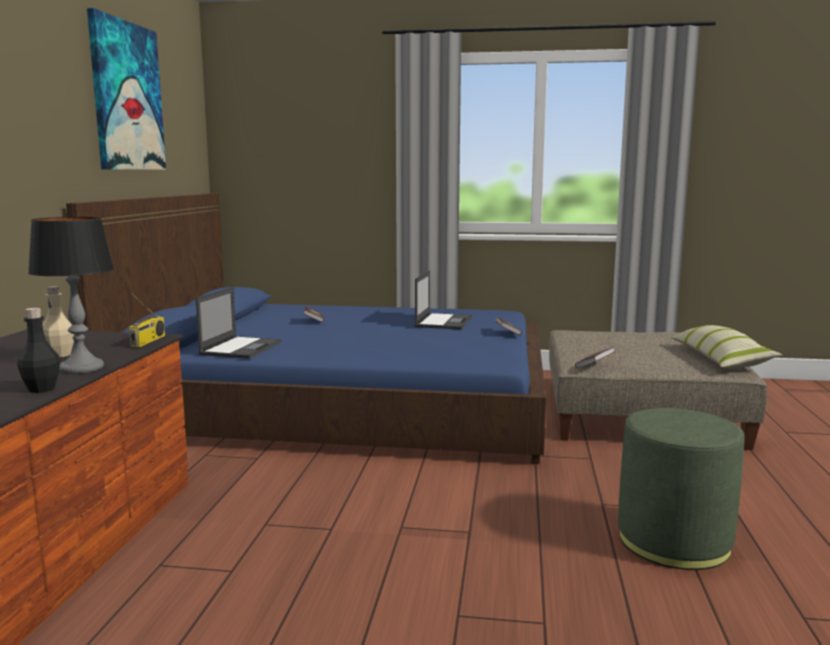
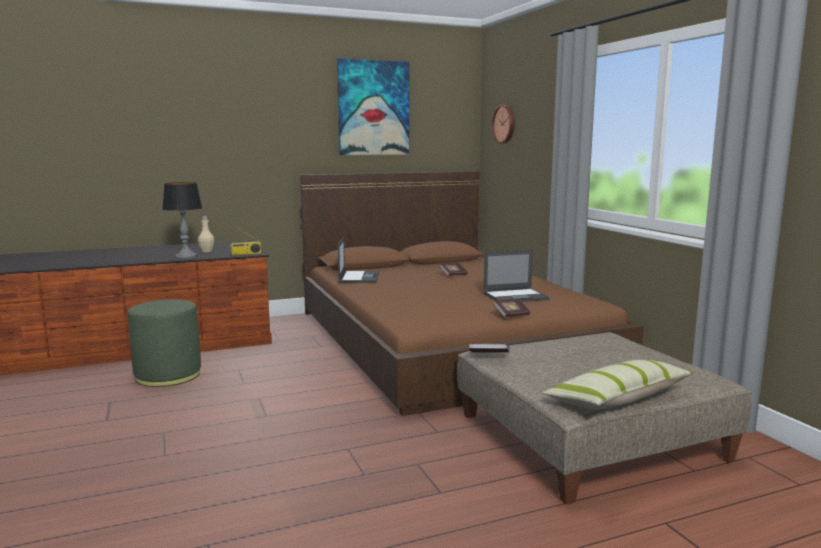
camera: 60 degrees right, 0 degrees up
(42, 389) = (148, 260): black bottle -> none
(241, 348) = (359, 277): laptop -> laptop turned 75 degrees counterclockwise
(270, 131) = (504, 124): none -> wall clock
(344, 400) = (446, 340): blue bed -> brown bed
(673, 541) = (303, 482): green ottoman -> green ottoman (168, 375)

